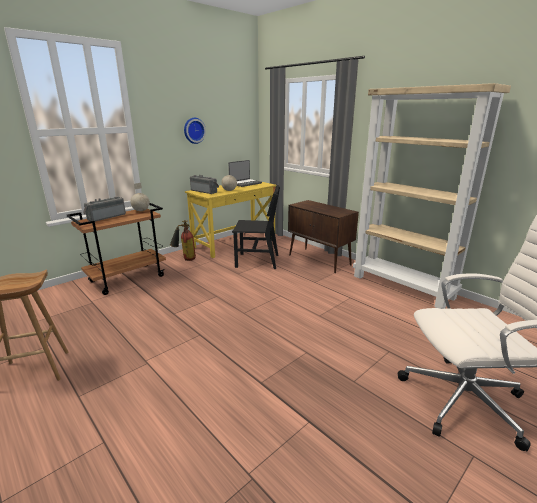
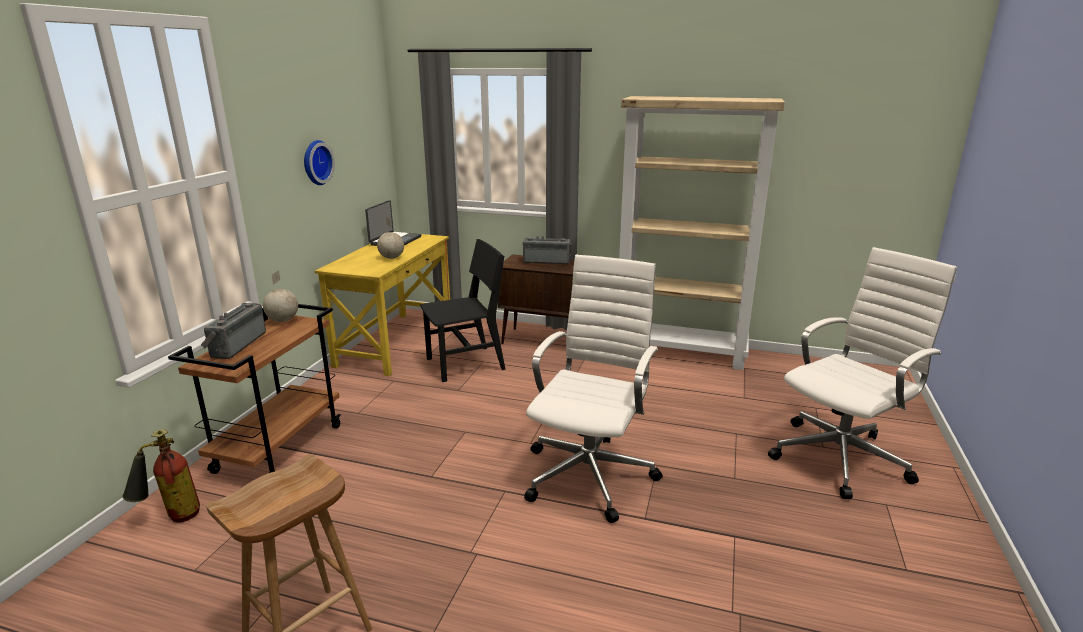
camera: 30 degrees left, 0 degrees up
(185, 259) = (342, 389): fire extinguisher -> fire extinguisher (171, 518)
(205, 191) = (352, 265): radio -> radio (547, 261)
(258, 342) = (590, 473): none -> white office chair

